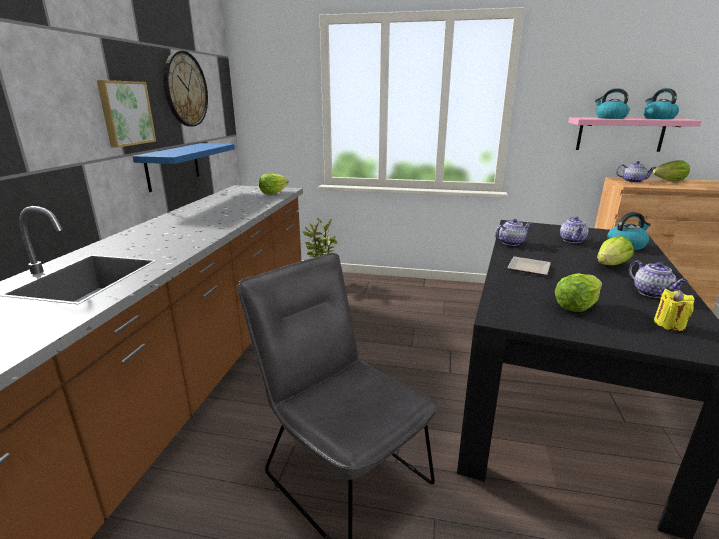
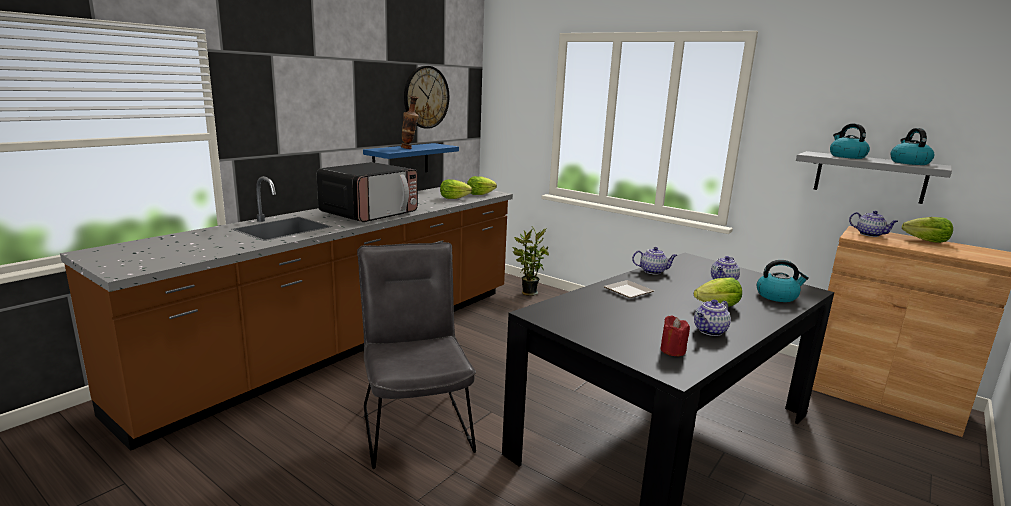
camera: 25 degrees right, 5 degrees down
(125, 113) = (363, 116): picture -> none
(183, 233) = (370, 213): none -> microwave
(188, 150) = (409, 149): none -> vase
(575, 306) = (614, 322): lettuce -> lettuce (453, 198)
(620, 134) = (869, 177): pink shelf -> grey shelf
(652, 293) = (710, 331): teapot -> teapot turned 45 degrees clockwise
(669, 324) = (672, 350): yellow candle -> red candle

